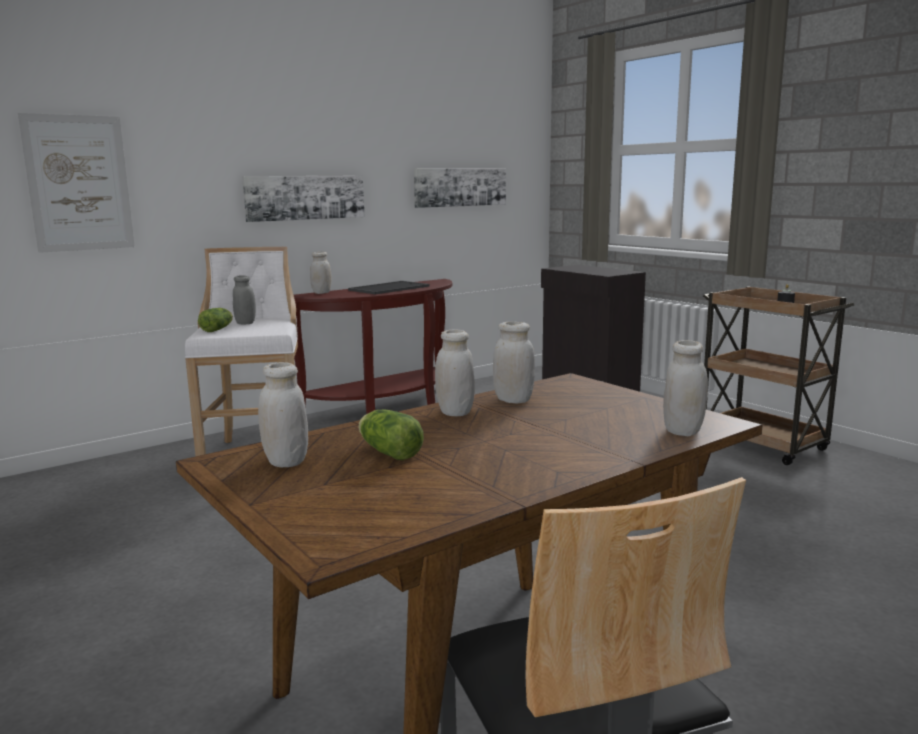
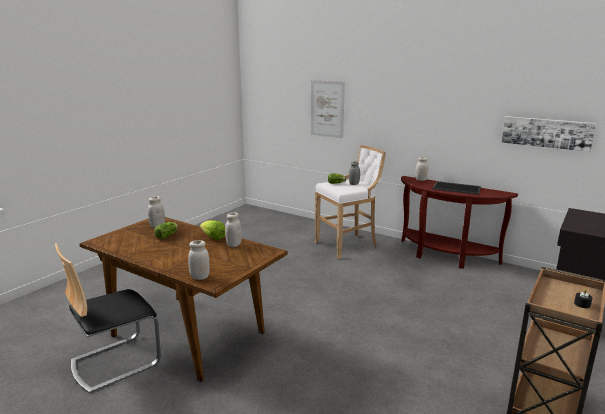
camera: 70 degrees right, 5 degrees up
(305, 197) = (426, 126): picture -> none
(455, 412) = (213, 238): white jar -> lettuce

